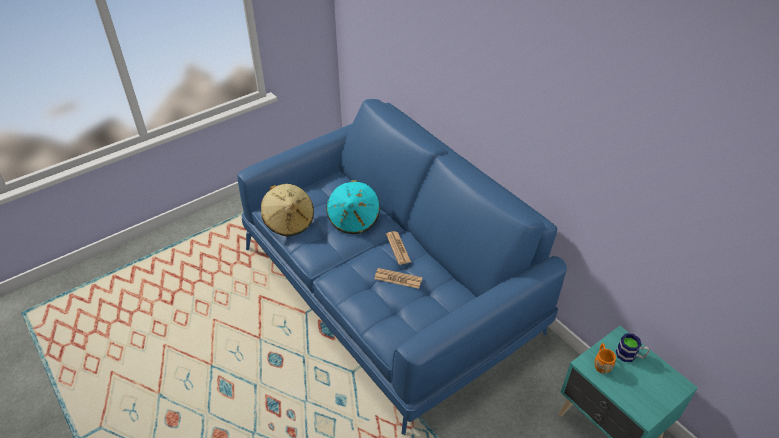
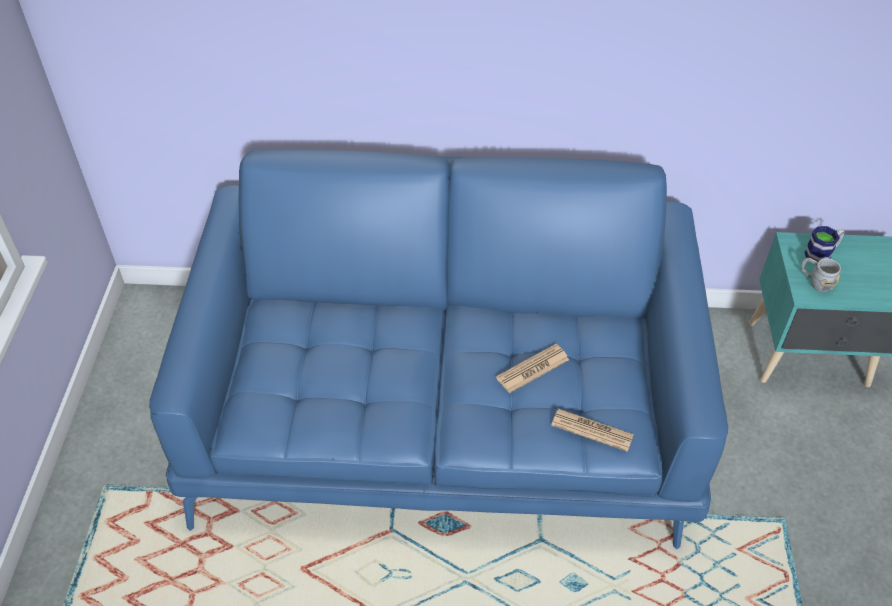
camera: 50 degrees left, 5 degrees up
(289, 222) = (298, 419): beige hat -> none
(354, 219) = (376, 345): turquoise hat -> none
(398, 248) = (478, 334): newspaper -> newspaper (592, 430)
(601, 364) = (815, 282): orange mug -> grey mug

